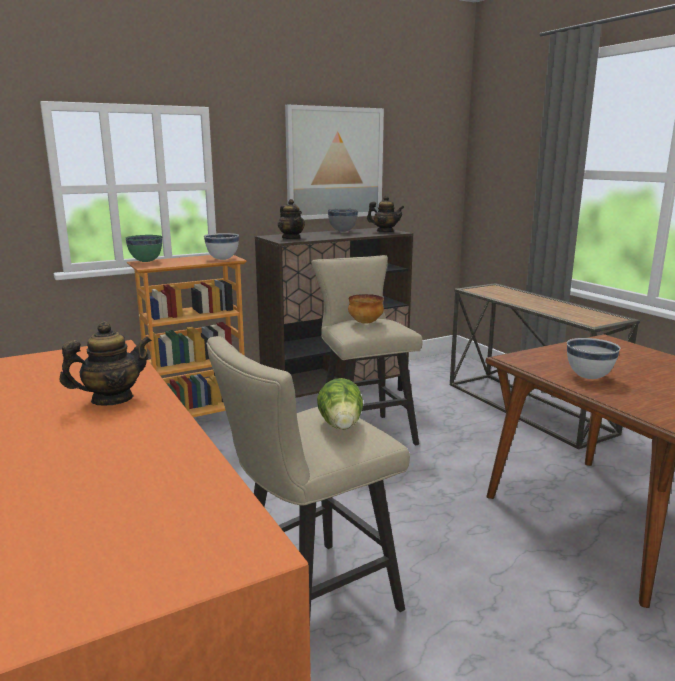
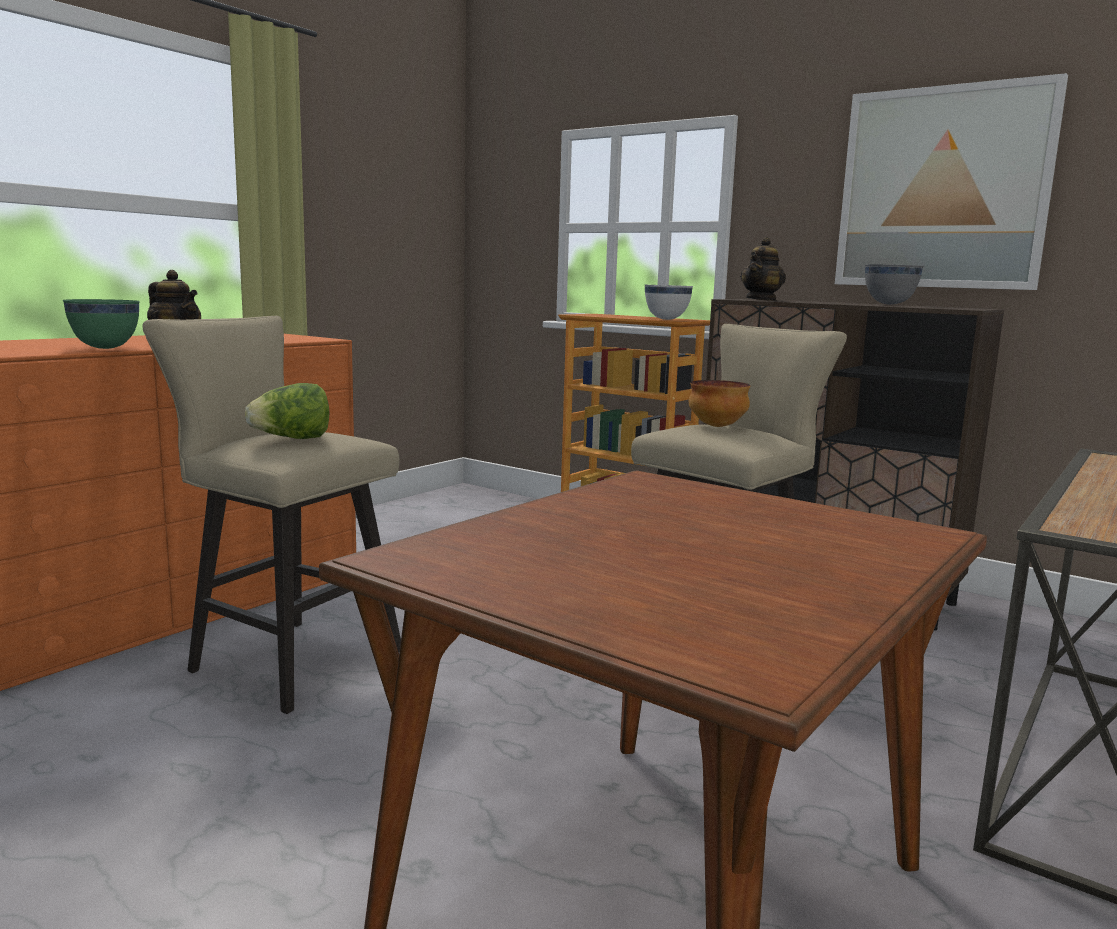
camera: 65 degrees right, 5 degrees down
(146, 261) = (604, 314): green bowl -> green bowl (106, 348)
(385, 232) = (948, 307): teapot -> none
(588, 377) = (601, 515): white bowl -> none

